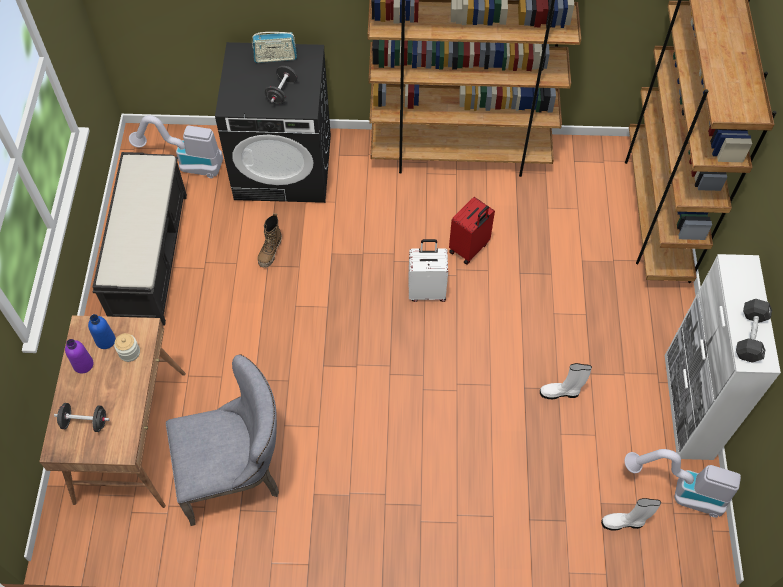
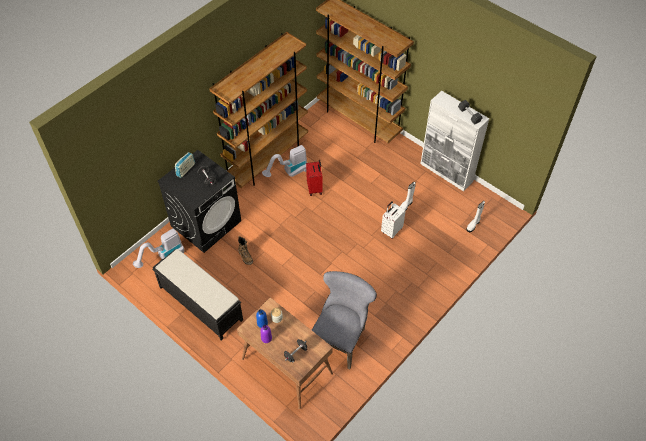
camera: 50 degrees left, 5 degrees down
(427, 291) = (320, 215): white suitcase -> white suitcase (391, 230)
(680, 491) = (476, 199): vacuum cleaner -> vacuum cleaner (288, 173)

